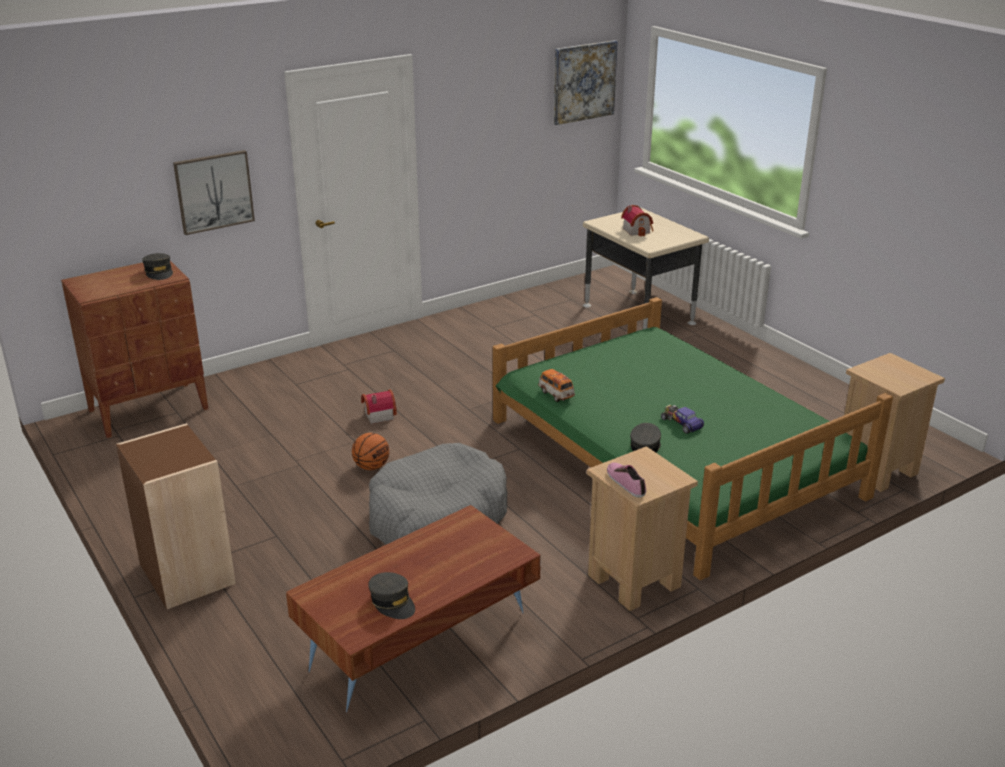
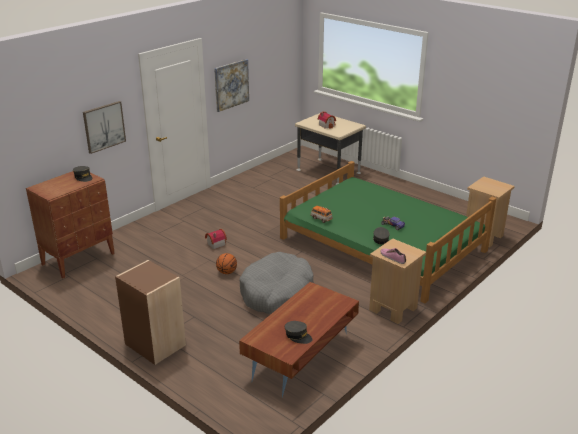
camera: 15 degrees left, 0 degrees up
(584, 82) = (284, 45): picture -> picture (231, 85)

